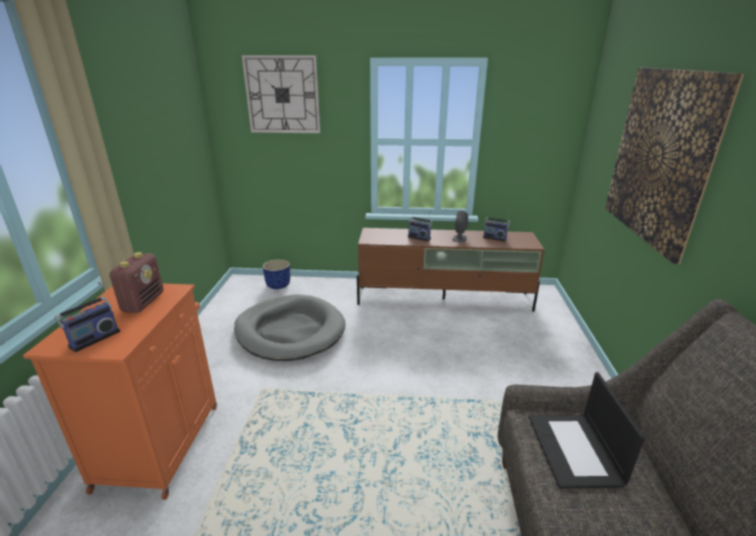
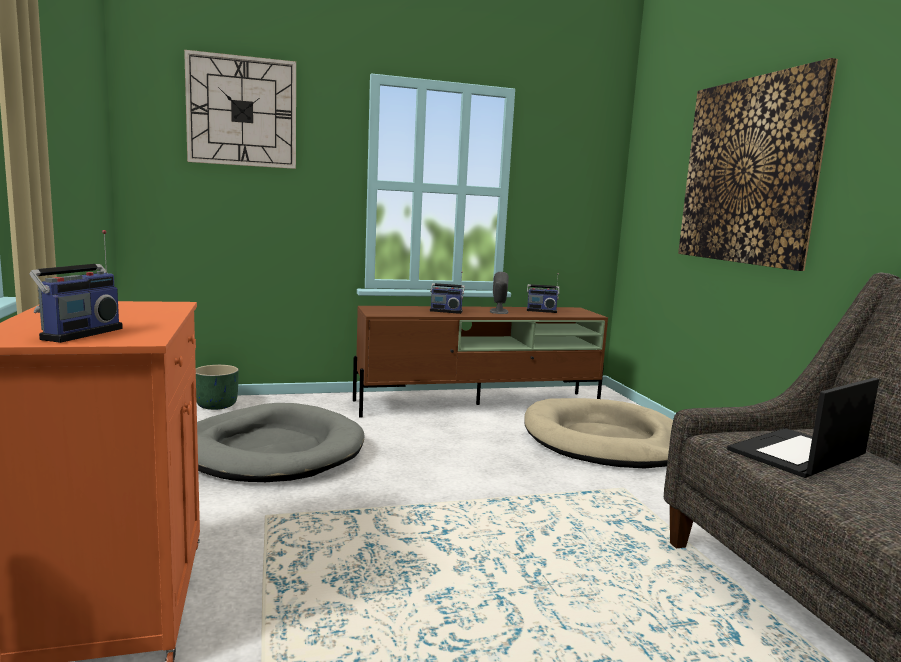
camera: 20 degrees left, 15 degrees down
(143, 302) = (127, 311): radio -> none
(278, 285) = (217, 405): blue planter -> green planter
(517, 348) = (605, 441): none -> beige dog bed
(575, 450) = (797, 454): laptop -> laptop turned 75 degrees clockwise

